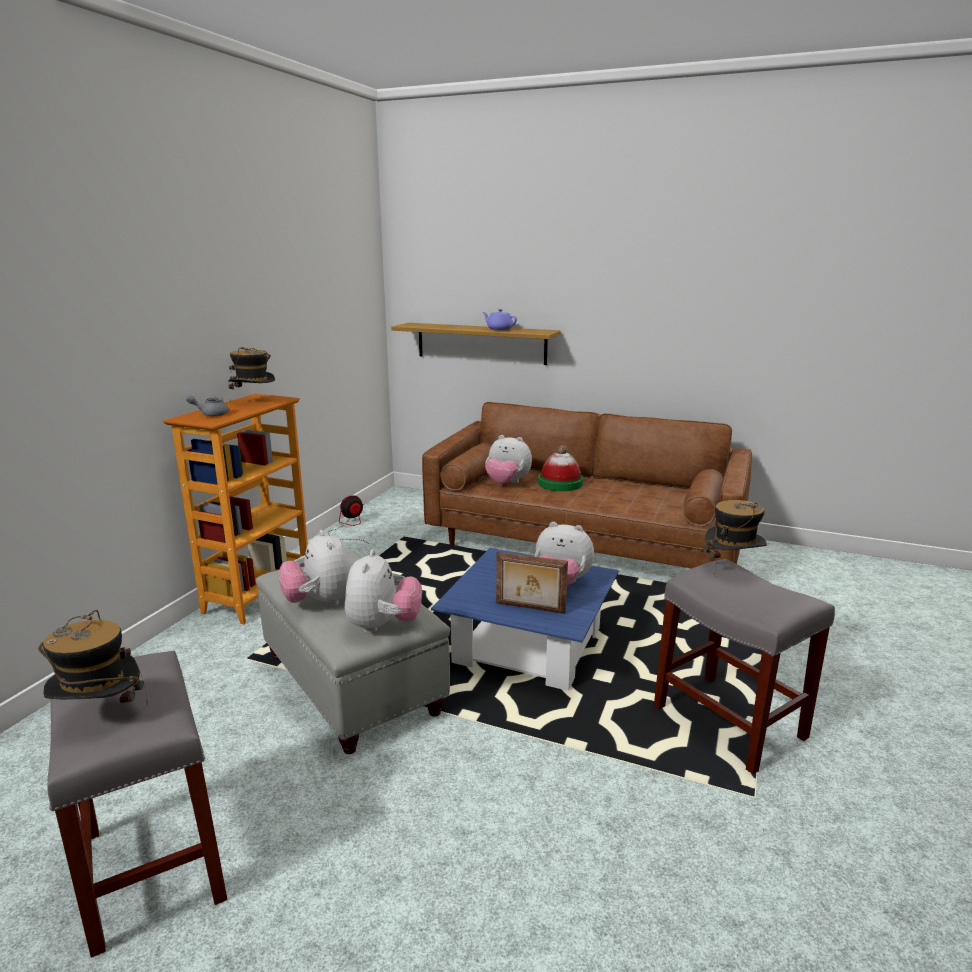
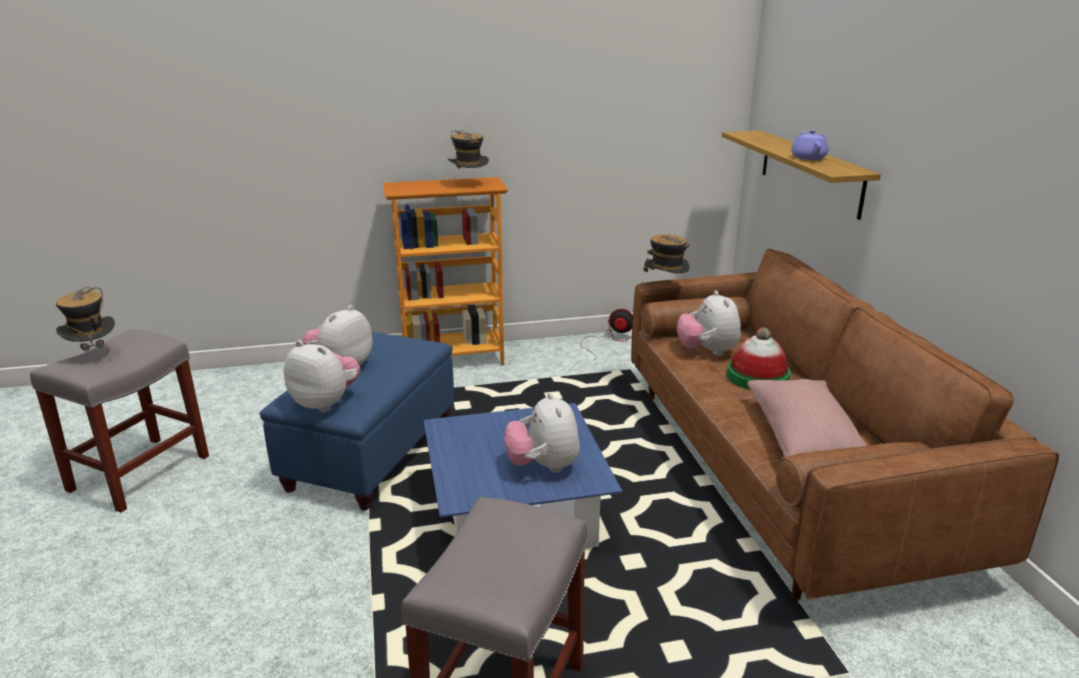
camera: 55 degrees right, 5 degrees up
(211, 414) = (417, 186): grey teapot -> none
(353, 684) = (371, 453): grey ottoman -> blue ottoman
(383, 626) = (326, 403): plush toy -> plush toy turned 120 degrees counterclockwise
(530, 608) = (472, 466): picture frame -> none
(643, 499) = (804, 440): none -> pink pillow
(731, 568) = (542, 527): hat -> hat (665, 287)

